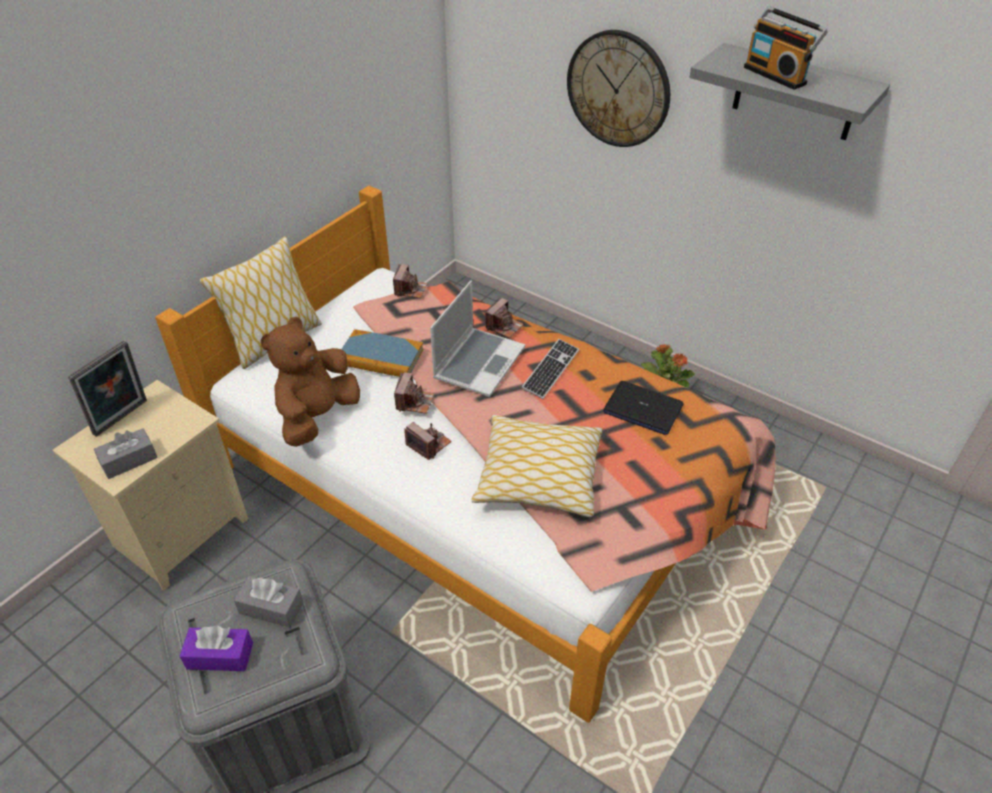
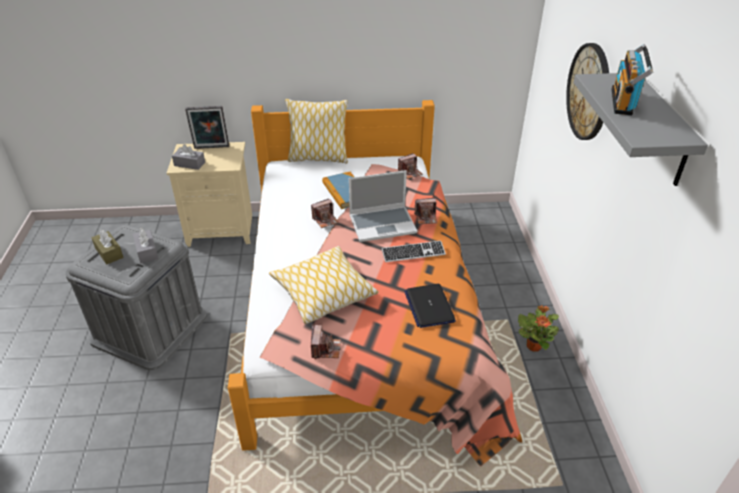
camera: 50 degrees right, 5 degrees down
(220, 655) = (109, 253): purple tissue box -> brown tissue box
(317, 417) = (282, 199): brown plush toy -> none
(428, 444) = (304, 243): camera -> camera (325, 349)

